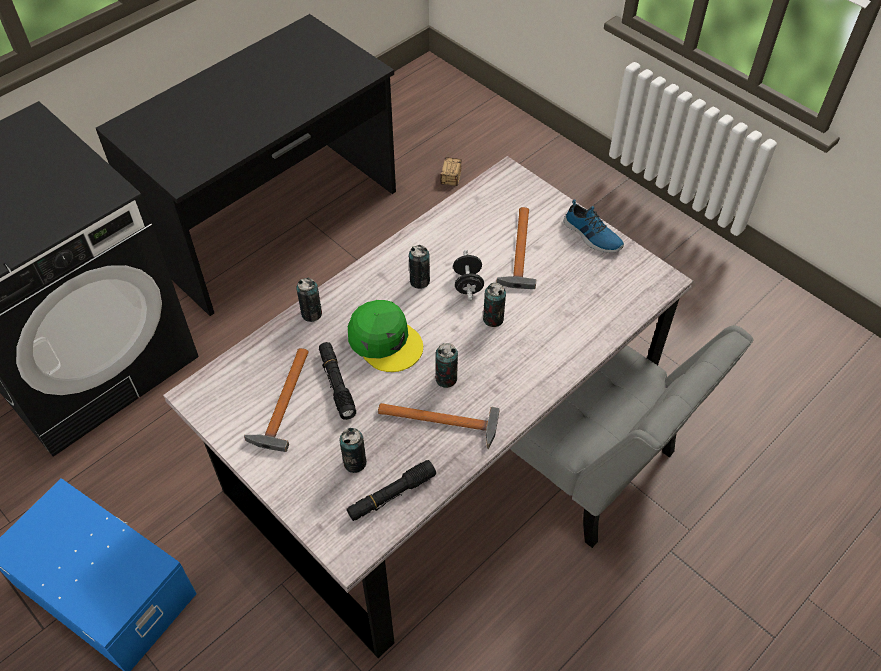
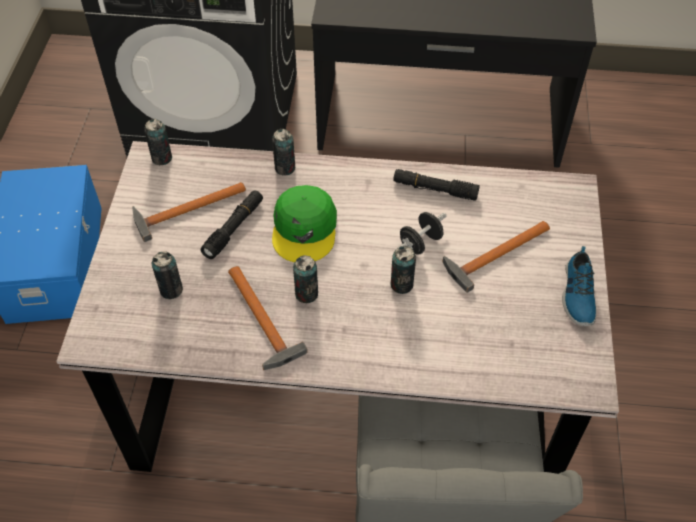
camera: 50 degrees right, 0 degrees up
(391, 495) = (161, 333): black flashlight -> black flashlight (434, 189)
(419, 281) = (388, 210): can -> can (162, 158)
(448, 189) = (605, 198): storage box -> none

